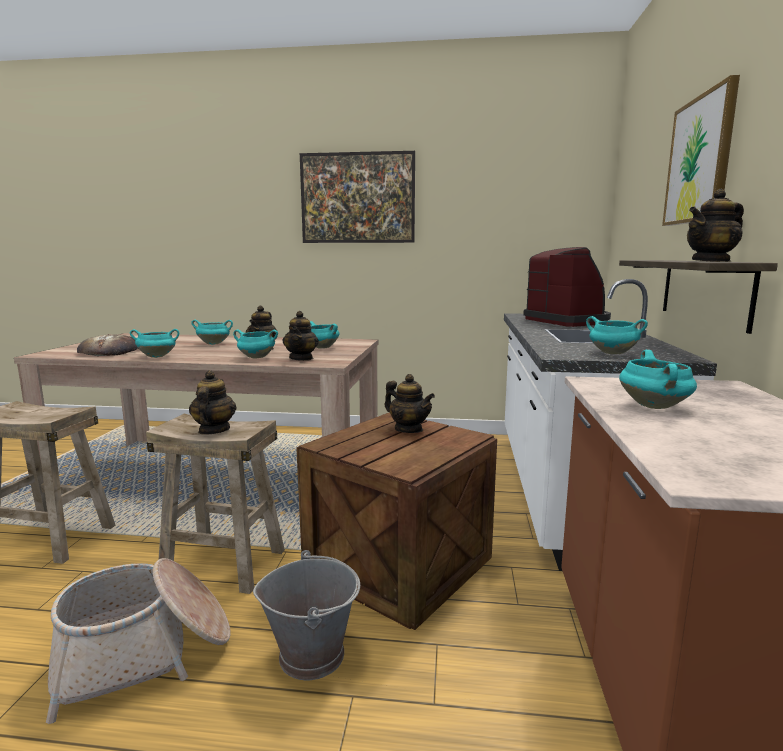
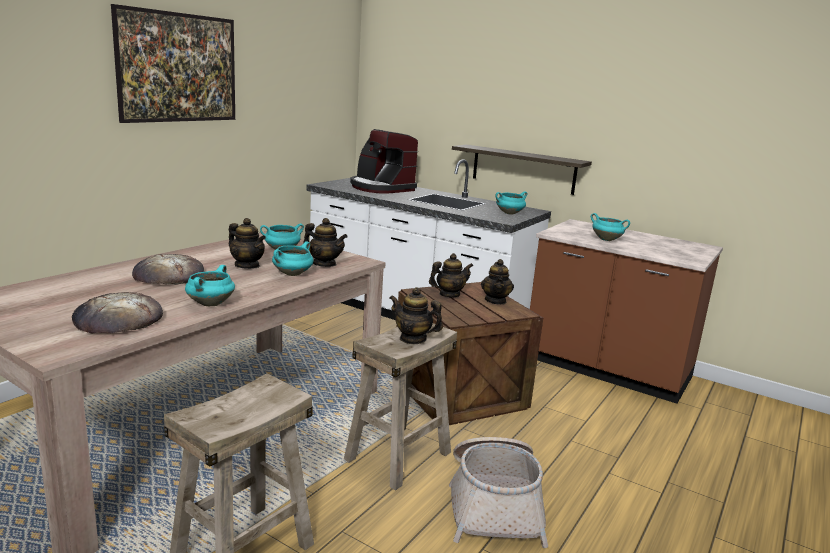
camera: 65 degrees left, 5 degrees up
(214, 344) = (169, 275): turquoise cooking pot -> bread
(312, 654) = (531, 443): grey bucket -> none
(568, 321) = (381, 188): coffee machine -> coffee machine turned 135 degrees counterclockwise
(699, 160) = (506, 89): picture -> none
(711, 261) = (555, 158): teapot -> teapot (495, 301)

